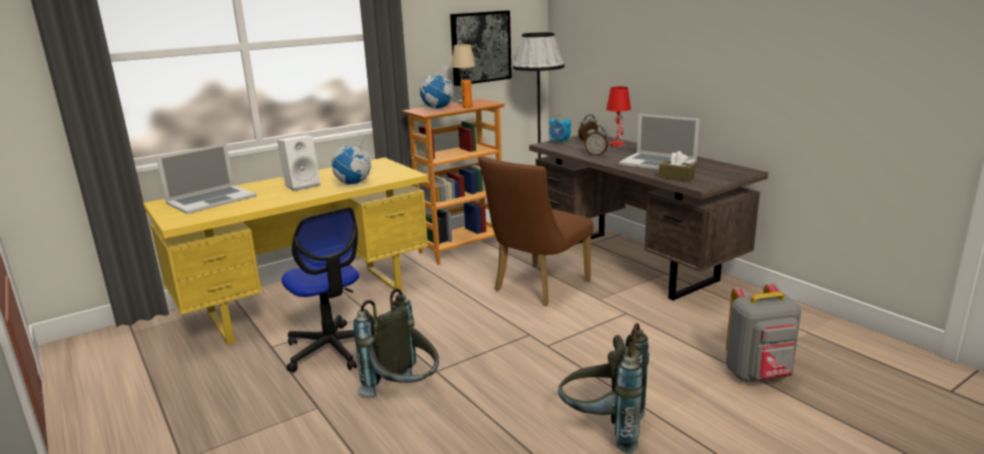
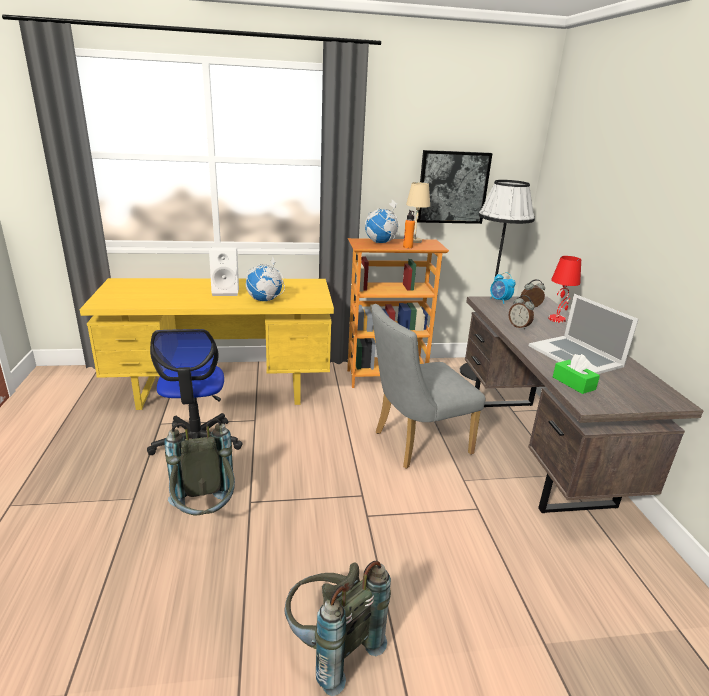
camera: 25 degrees right, 5 degrees up
(211, 199) = (149, 288): laptop -> none
(537, 287) = (415, 444): brown chair -> grey chair
(676, 177) = (573, 383): brown tissue box -> green tissue box
(758, 375) = (562, 663): grey backpack -> none

